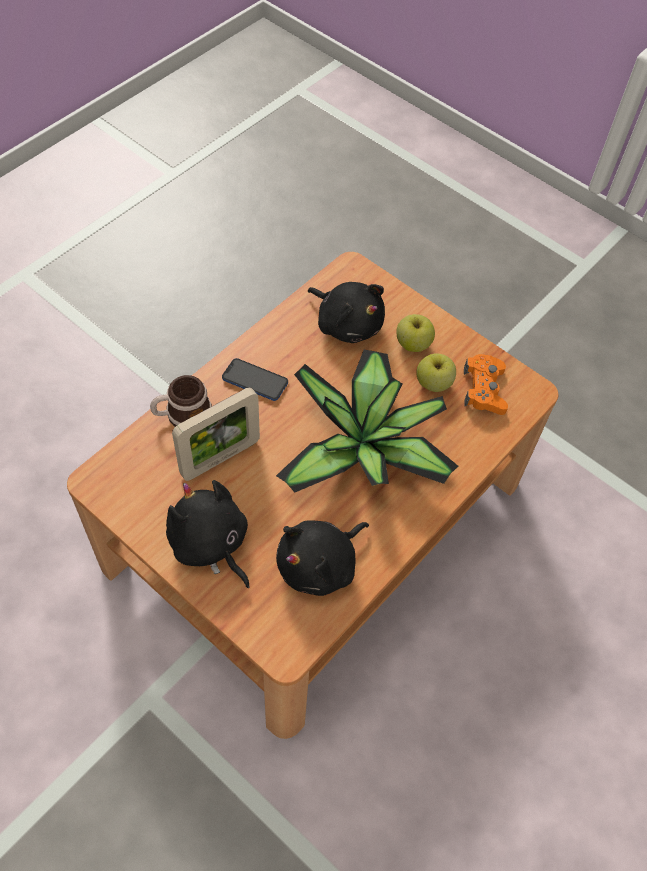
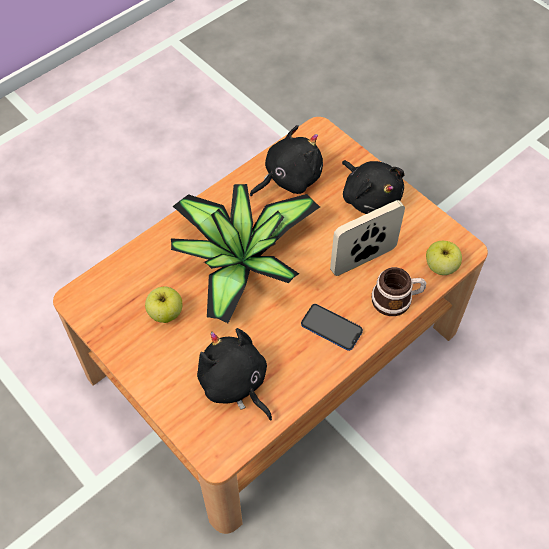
camera: 170 degrees left, 0 degrees up
(413, 344) = (174, 356): apple -> apple (440, 267)
(484, 390) = (120, 303): orange game controller -> none

